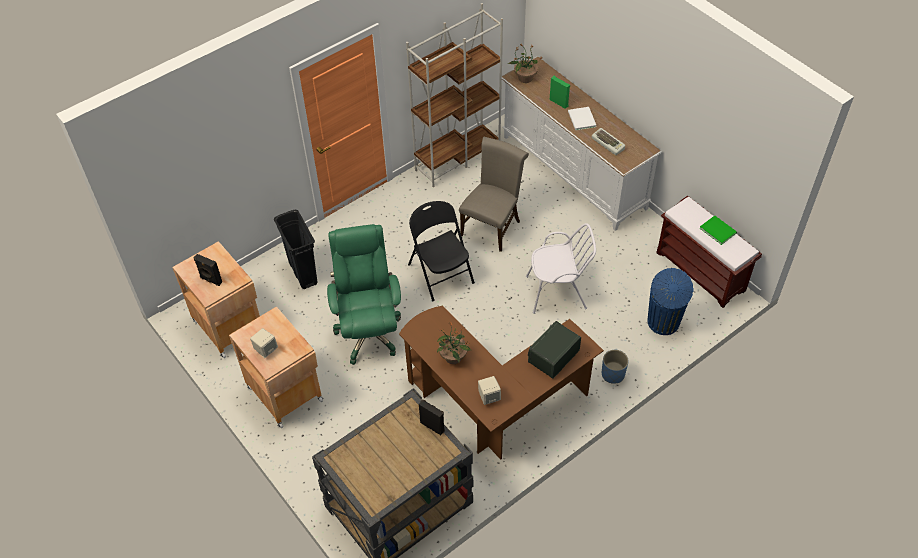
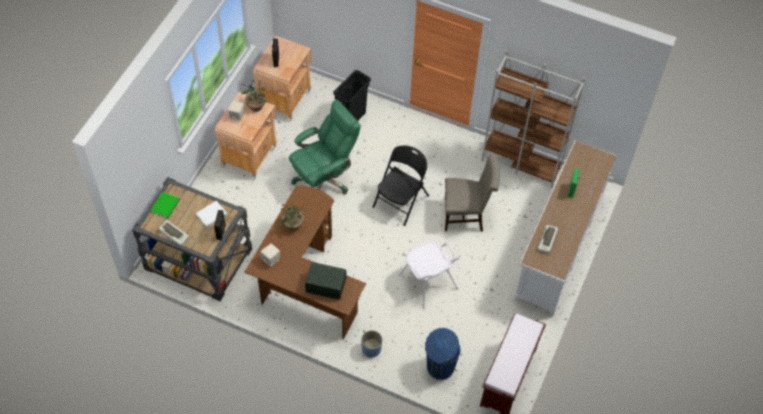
camera: 60 degrees right, 5 degrees up
(406, 479) = (175, 234): none -> keyboard
(524, 78) = (584, 156): potted plant -> potted plant (256, 106)
(581, 120) = (562, 212): white book -> white book (210, 214)
(717, 229) = (518, 356): green book -> green book (166, 205)

